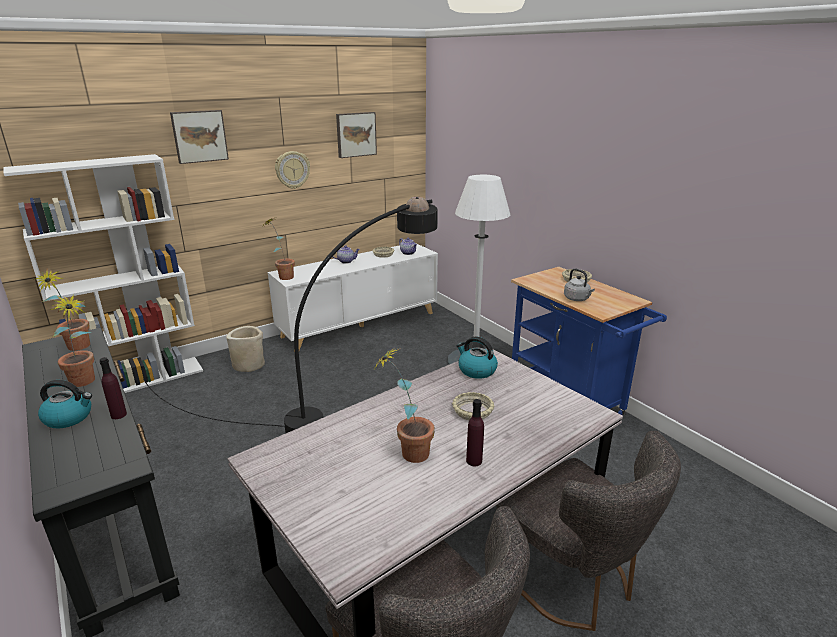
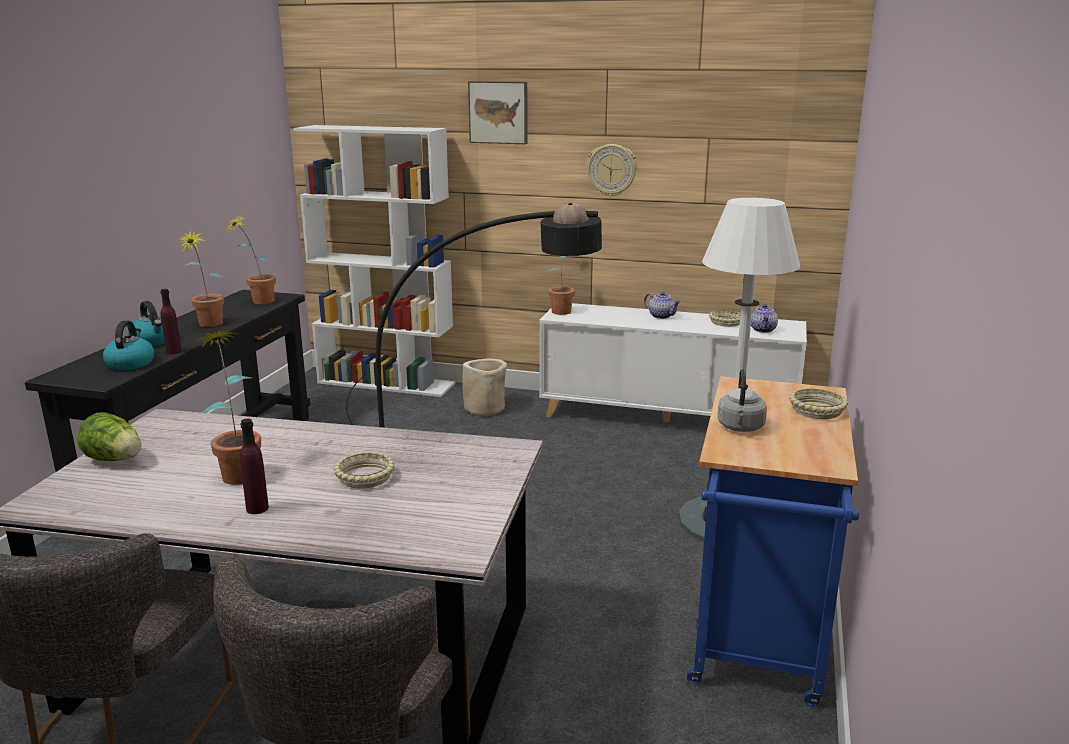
camera: 50 degrees right, 5 degrees down
(309, 502) = (115, 460): none -> lettuce
(355, 134) = (718, 130): picture -> none
(476, 370) = (466, 451): kettle -> kettle (130, 363)

